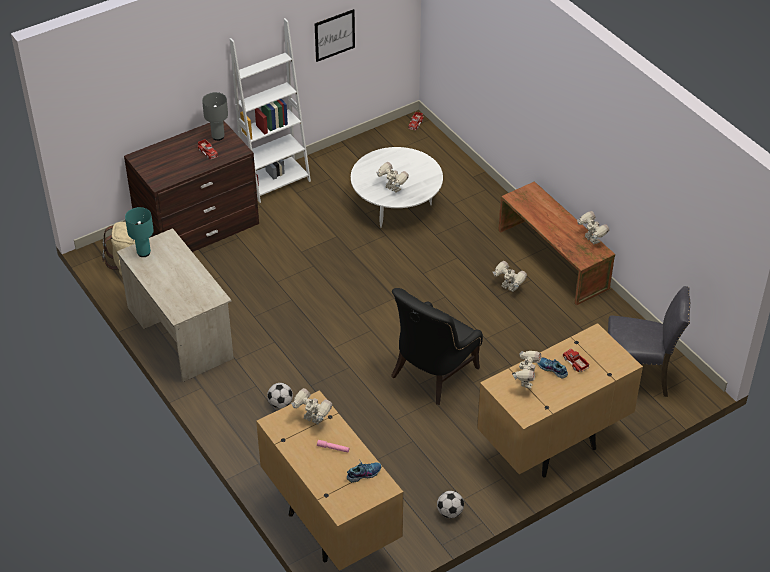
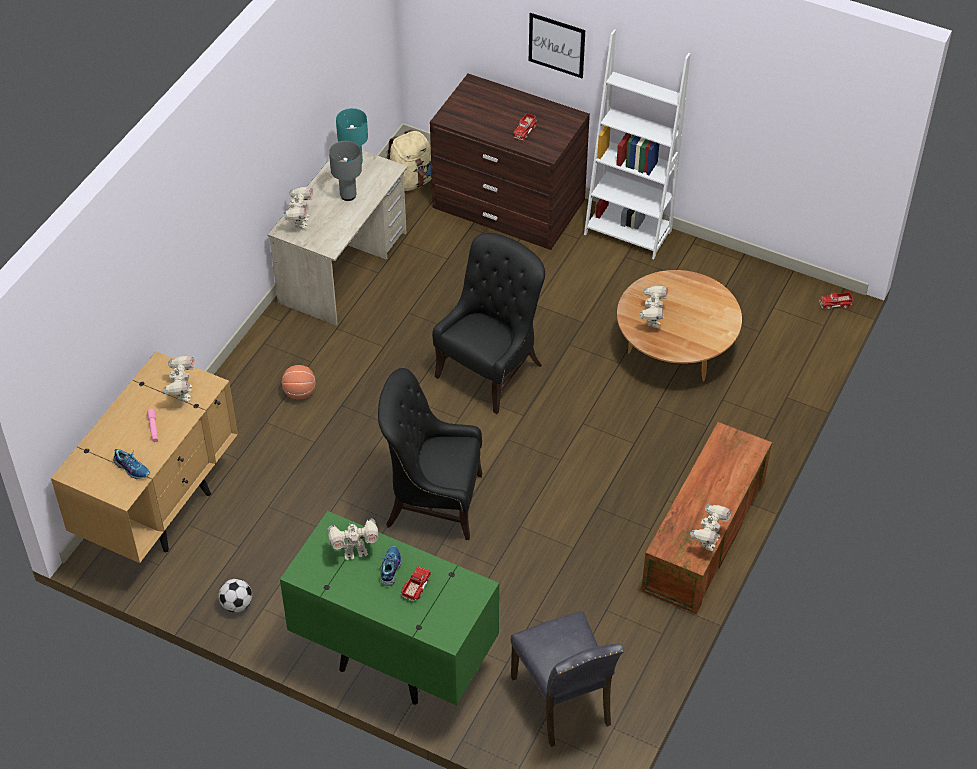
camera: 60 degrees right, 5 degrees up
(218, 137) = (555, 126): grey table lamp -> grey table lamp (347, 196)
(280, 403) = (299, 392): football -> basketball
(334, 35) = (758, 119): picture -> picture (556, 45)
(342, 297) = (490, 370): none -> black chair
(396, 206) = (675, 350): white coffee table -> brown coffee table
(508, 288) = (619, 513): toy robot -> toy robot (300, 222)
(552, 446) = (393, 659): beige dresser -> green dresser

